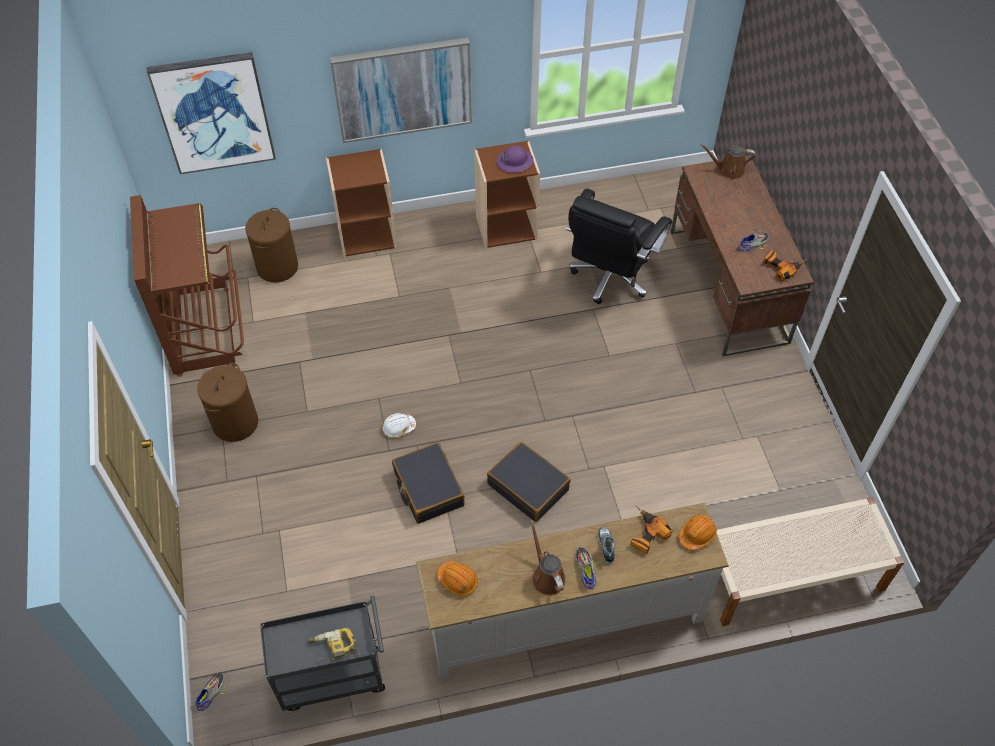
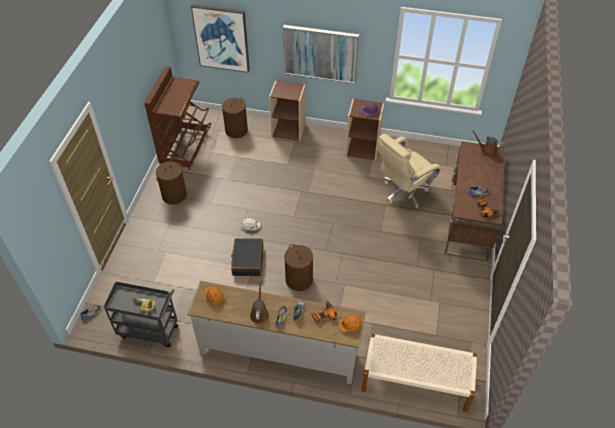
camera: 25 degrees right, 5 degrees down
(528, 487) = (299, 279): black suitcase -> brown laundry basket
(609, 280) = (402, 193): black office chair -> beige office chair

